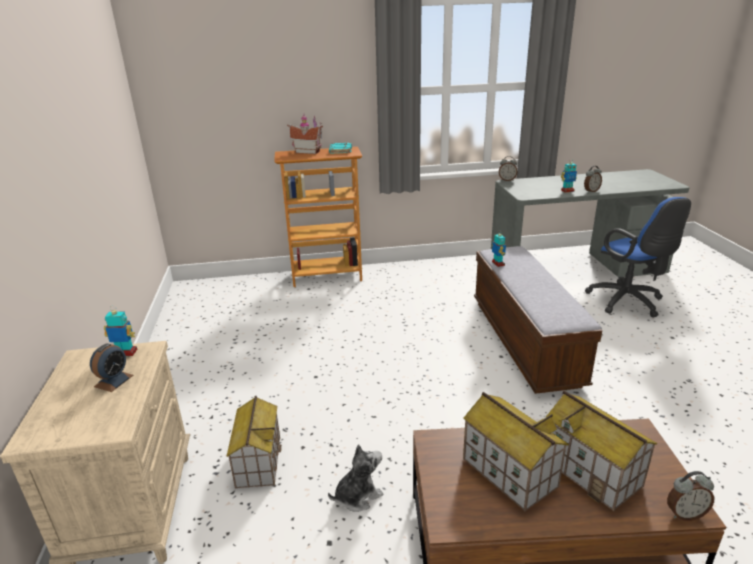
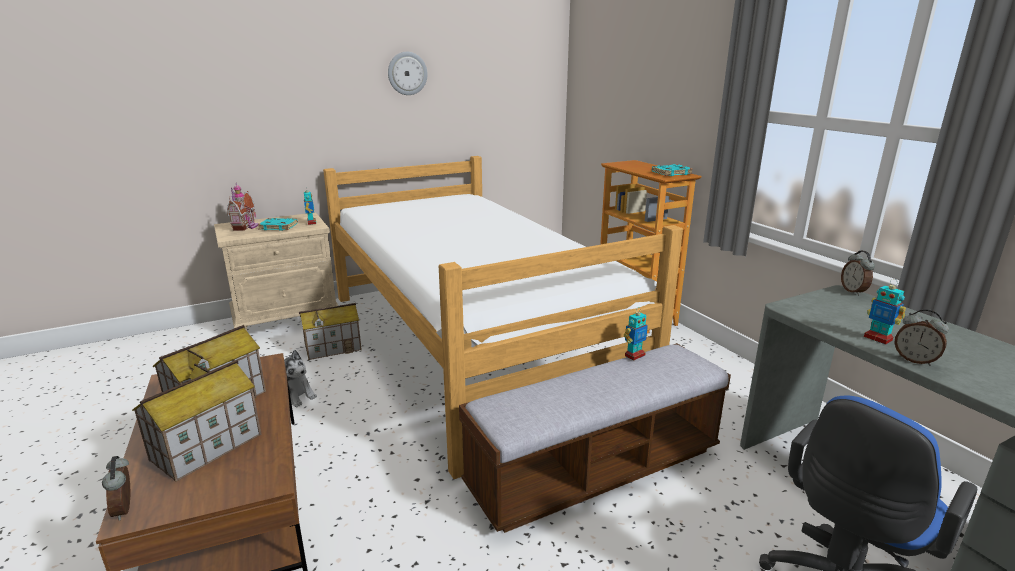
camera: 70 degrees right, 5 degrees down
(61, 112) = (407, 73): none -> wall clock
(114, 381) = (279, 227): alarm clock -> turquoise book
(308, 151) = (649, 166): toy house -> toy house (247, 226)
(319, 362) = (471, 343): none -> bed

